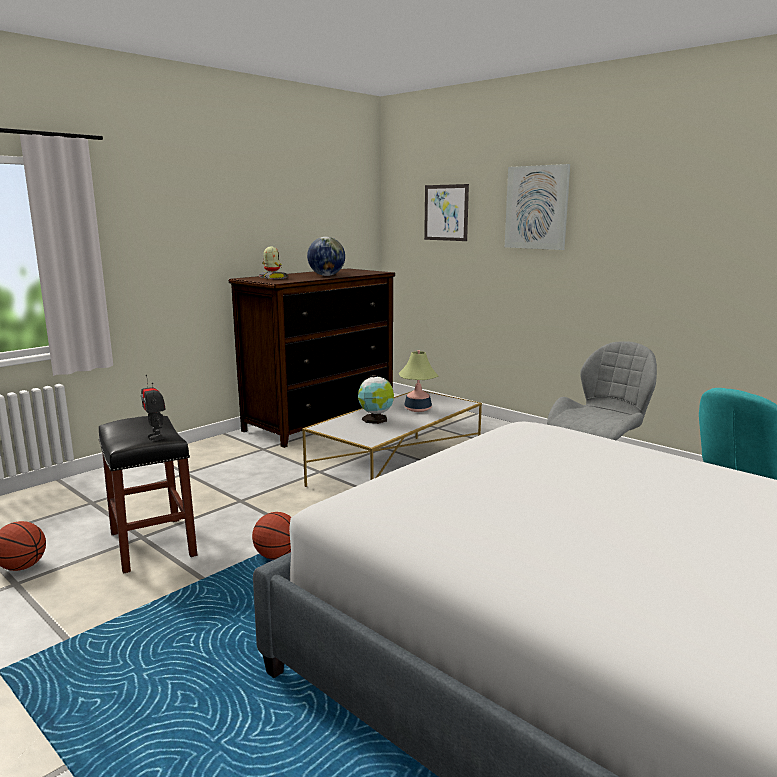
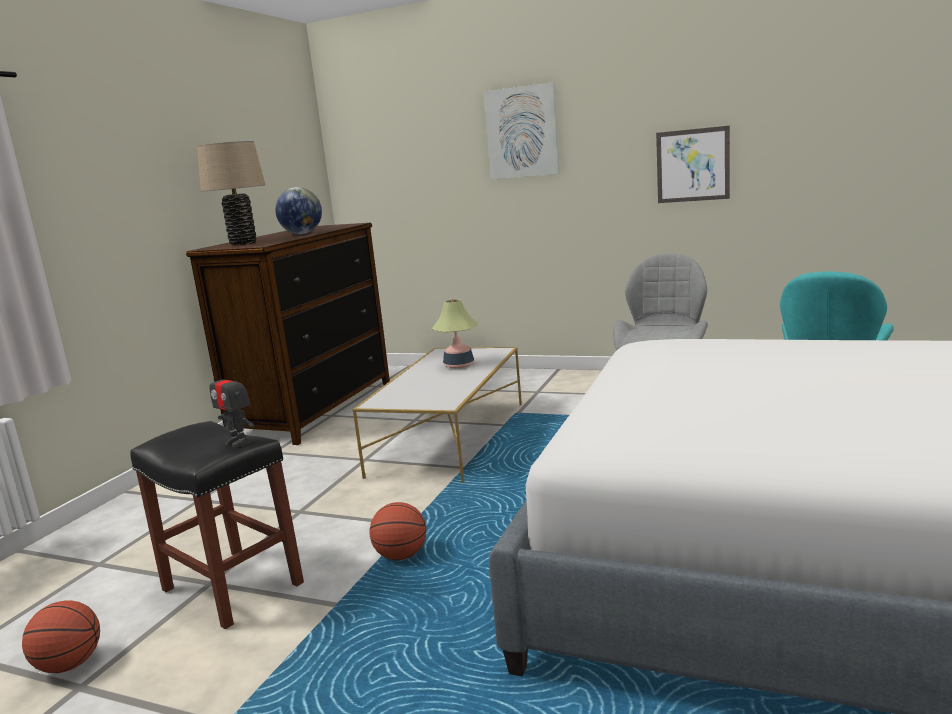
camera: 20 degrees left, 0 degrees up
(273, 278) = (243, 243): toy robot -> beige table lamp
(376, 419) = (426, 384): globe -> none
(446, 212) = (412, 150): picture -> picture (692, 165)

